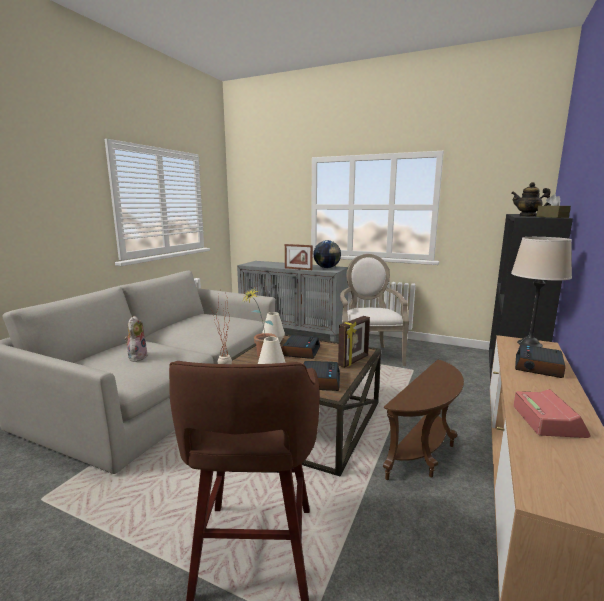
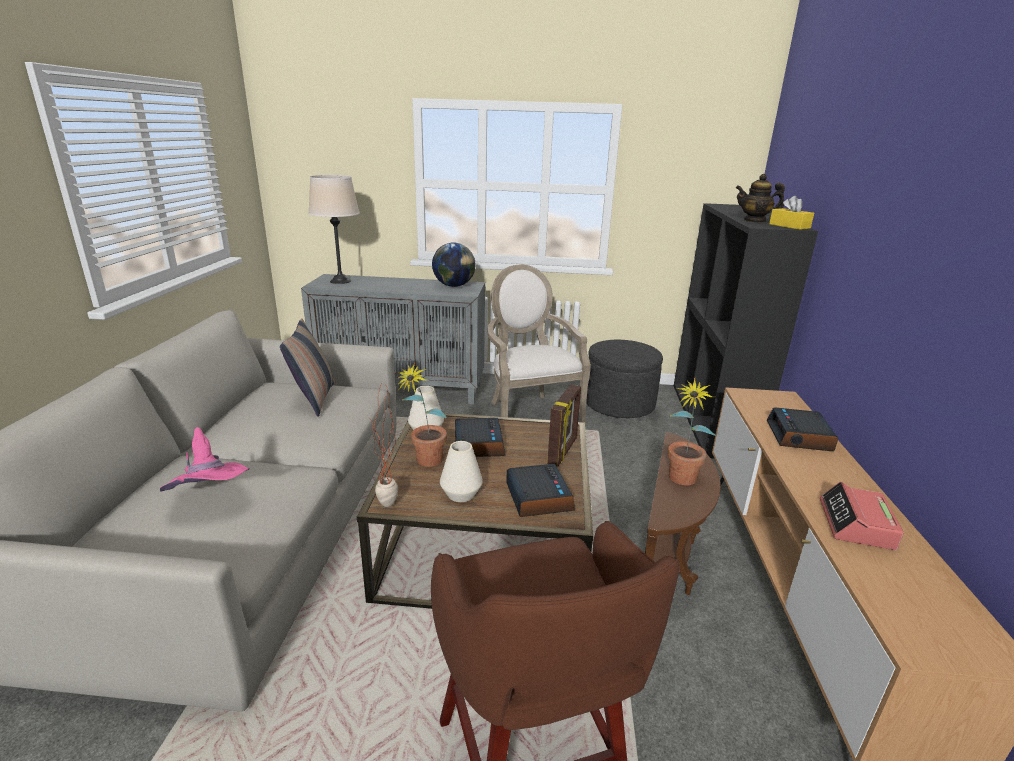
camera: 20 degrees left, 10 degrees up
(137, 357) = (212, 499): plush toy -> pink hat
(221, 322) = (314, 399): none -> pillow
(298, 269) = (412, 291): picture frame -> none
(427, 386) = (680, 482): none -> potted plant
(438, 356) = (619, 404): none -> grey ottoman
(529, 344) = (768, 398): beige table lamp -> beige table lamp (340, 281)
(547, 421) = (856, 525): alarm clock -> alarm clock turned 150 degrees counterclockwise
(552, 217) = (789, 226): brown tissue box -> yellow tissue box

